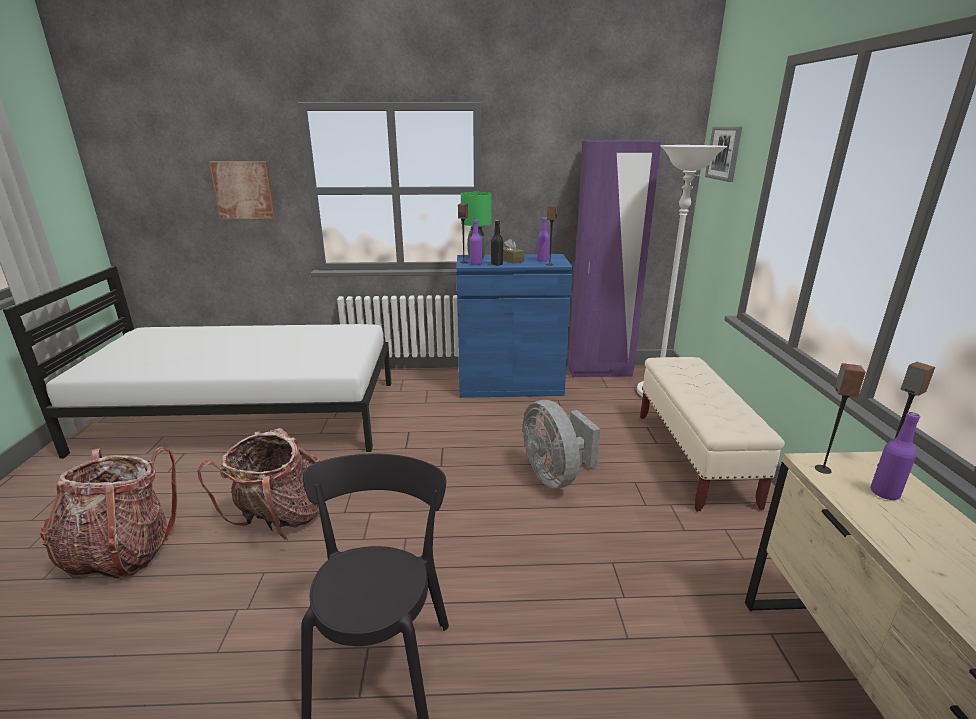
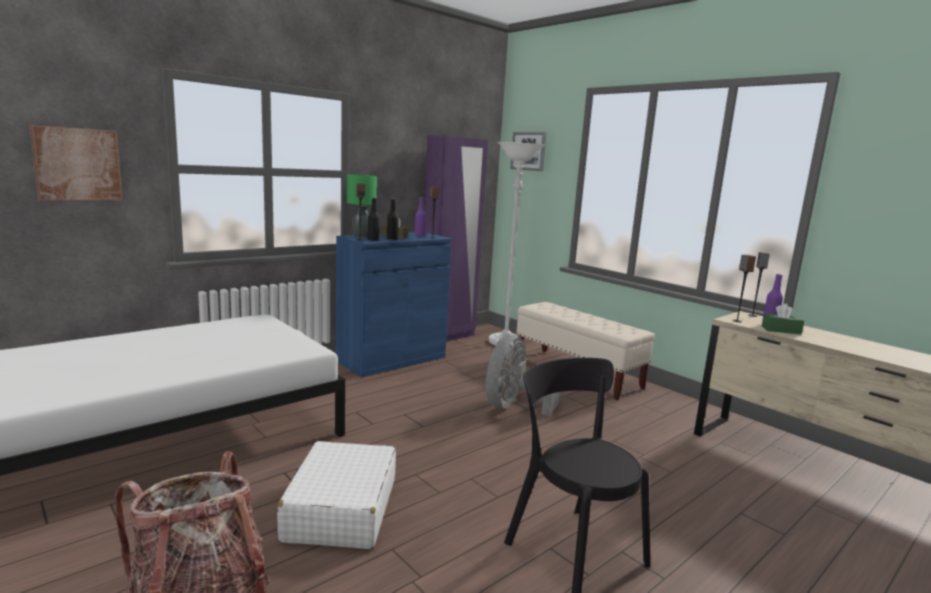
camera: 40 degrees left, 10 degrees down
(281, 519) = (341, 509): backpack -> white suitcase
(476, 263) = (373, 240): purple bottle -> black bottle
(555, 475) = (513, 407): grey fan -> grey fan turned 90 degrees clockwise
(880, 513) = (781, 330): none -> green tissue box

